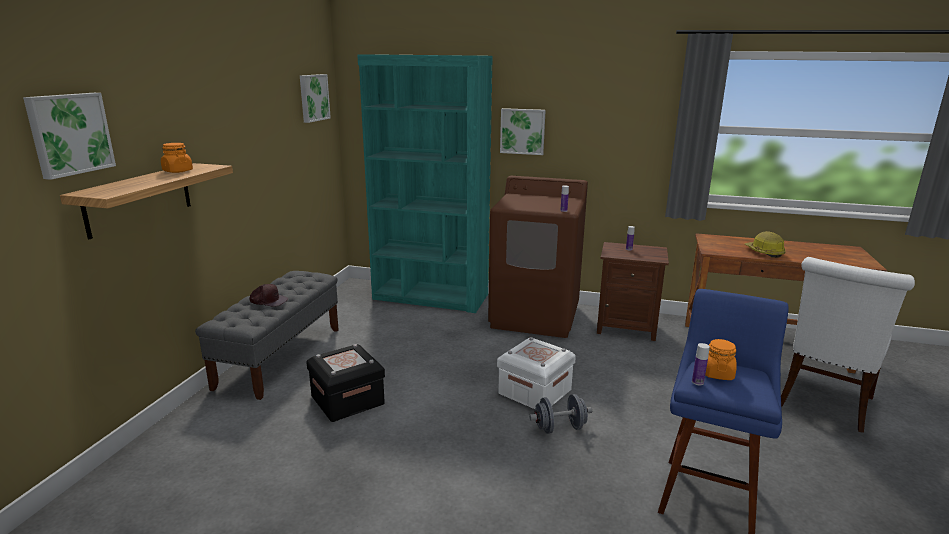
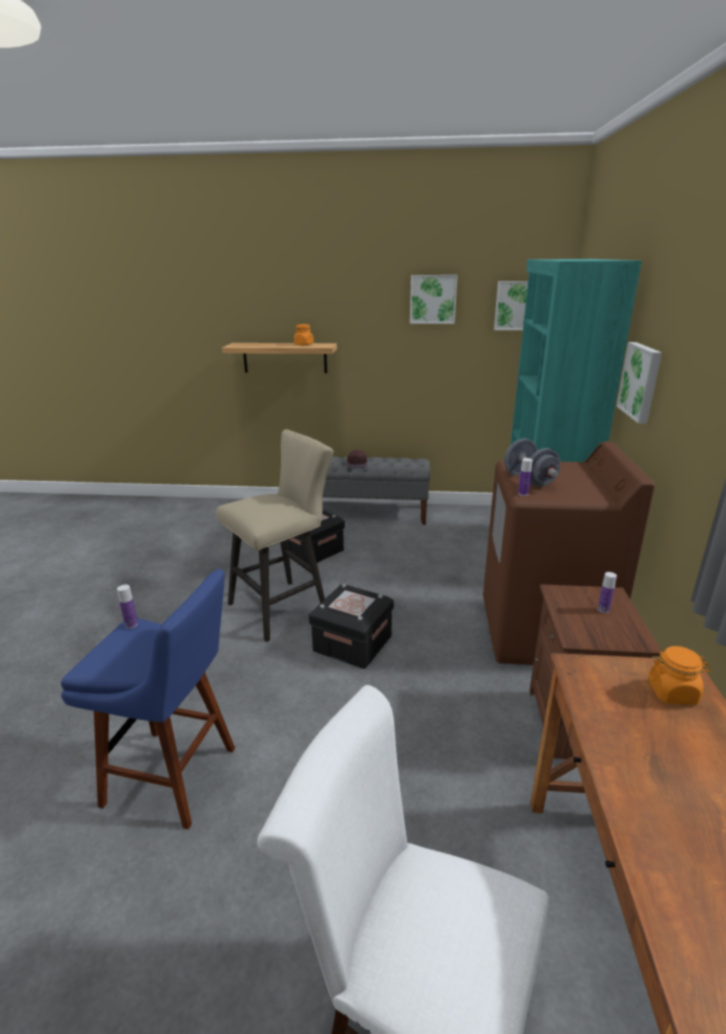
camera: 80 degrees right, 5 degrees up
(69, 134) = (242, 309): picture -> picture (433, 299)
(461, 426) = (284, 606): none -> beige stool
(534, 392) = (352, 643): white storage box -> black storage box
(560, 428) = (287, 664): grey dumbbell -> grey dumbbell (529, 480)
(717, 373) = (145, 639): orange jar -> orange jar (672, 692)
(764, 252) = (634, 748): hard hat -> none

